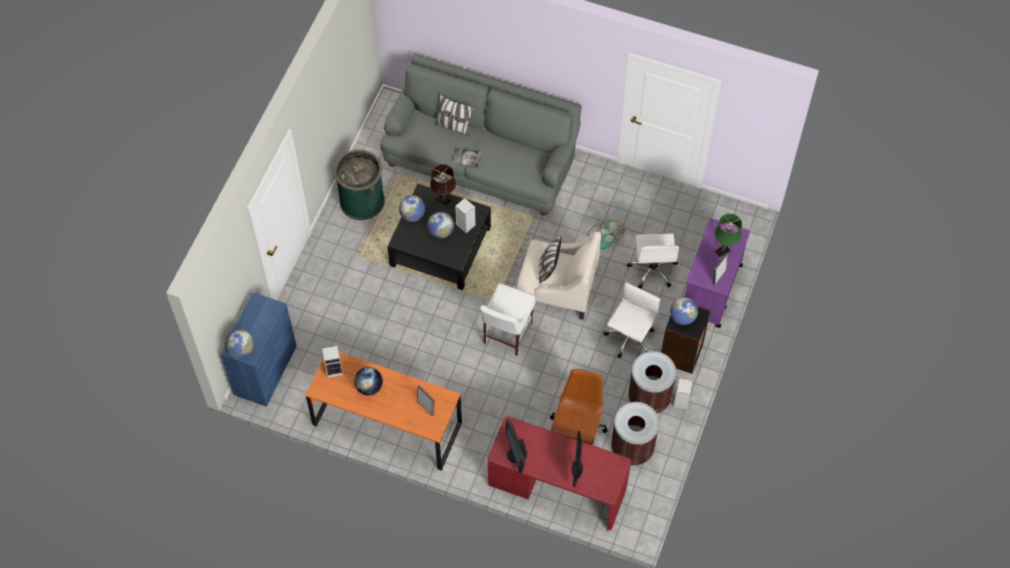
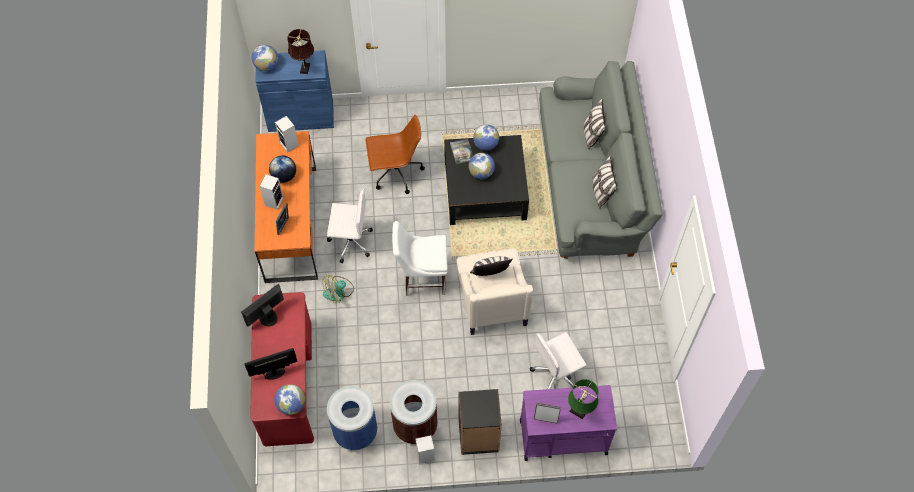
camera: 65 degrees right, 0 degrees up
(362, 200) = (497, 113): green trash can -> none
(443, 200) = (514, 161): brown table lamp -> brown table lamp (304, 69)
(465, 224) = (499, 188): speaker -> speaker (274, 201)
(466, 158) = (564, 157): book -> book (462, 152)
(517, 146) = (601, 192): none -> pillow
(576, 432) = (350, 376): brown office chair -> brown office chair (395, 173)
(605, 236) = (570, 317): fan -> fan (338, 292)
(629, 339) = (470, 383): white office chair -> white office chair (350, 241)
(632, 449) = (355, 431): brown trash can -> blue trash can
(682, 317) = (480, 402): globe -> globe (291, 405)

